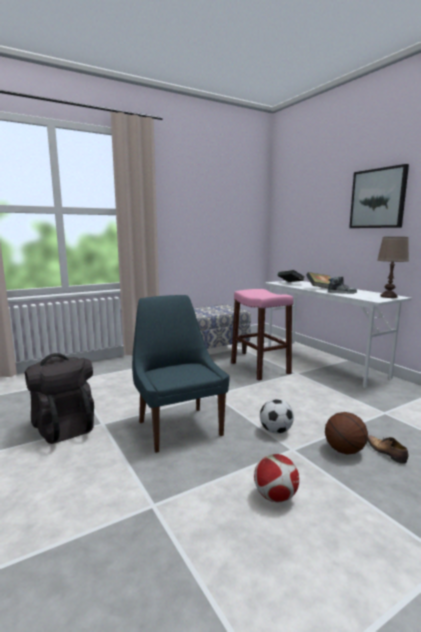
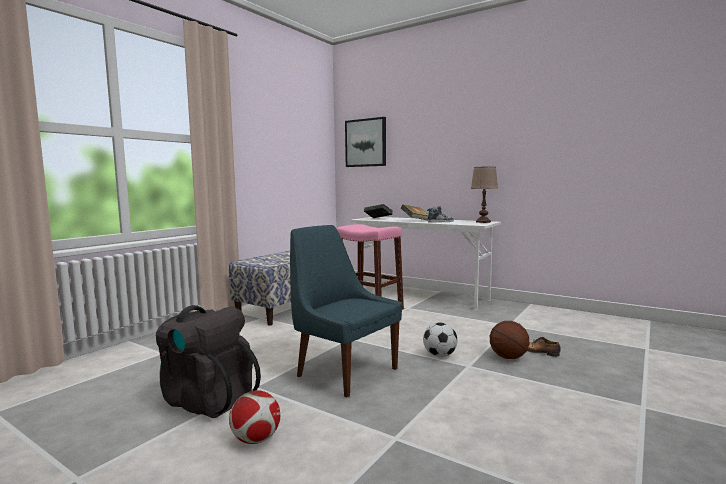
camera: 25 degrees left, 5 degrees down
(275, 497) = (492, 402): football -> football (256, 440)
(378, 198) = (459, 133): picture -> picture (366, 143)

